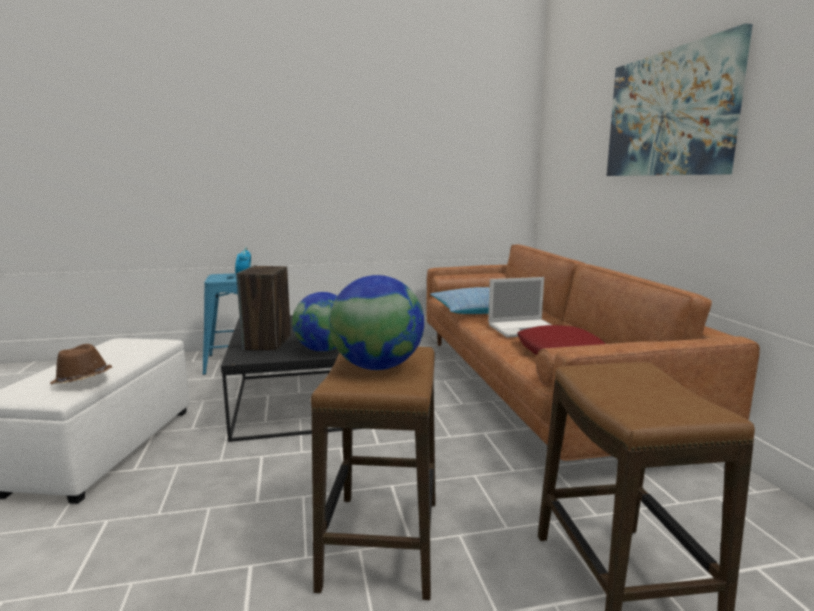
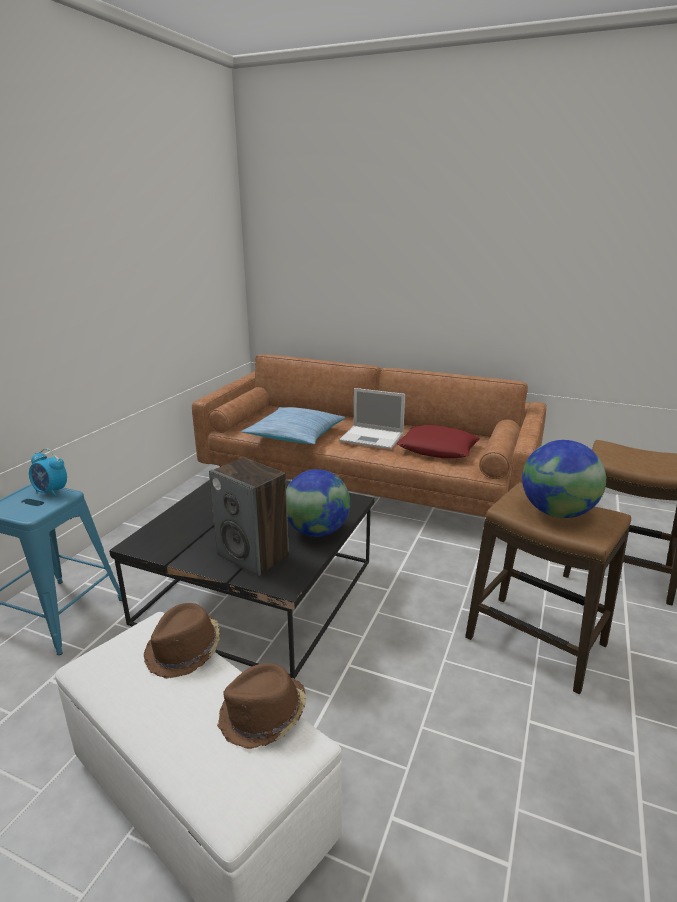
camera: 55 degrees left, 10 degrees up
(138, 351) = (184, 651): none -> brown hat
(525, 328) = (373, 438): laptop -> laptop turned 90 degrees clockwise
(669, 114) = (443, 239): picture -> none

